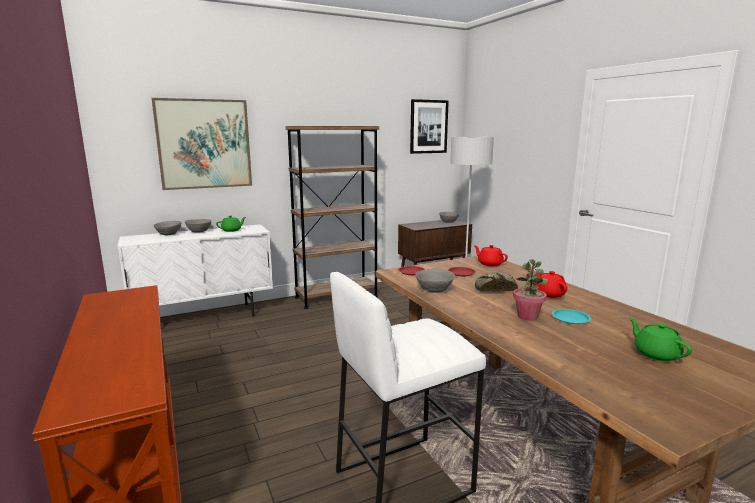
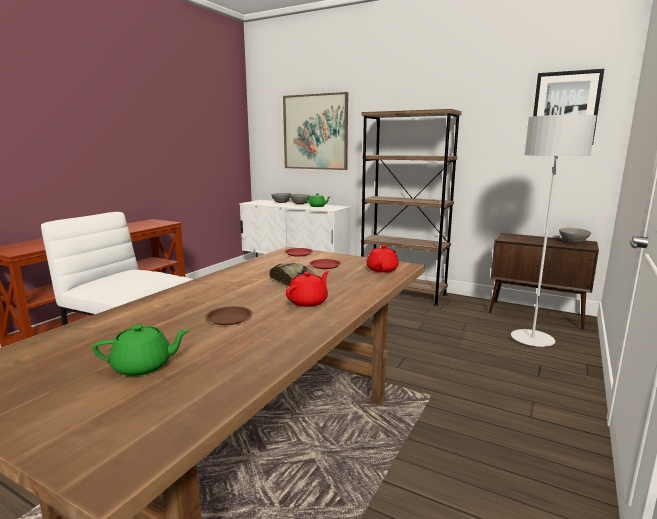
camera: 55 degrees right, 0 degrees up
(433, 290) = (256, 266): grey bowl -> none
(527, 316) = (216, 302): potted plant -> none
(571, 319) = (229, 319): turquoise plate -> brown plate
(656, 354) = (144, 366): green teapot -> green teapot turned 45 degrees clockwise

